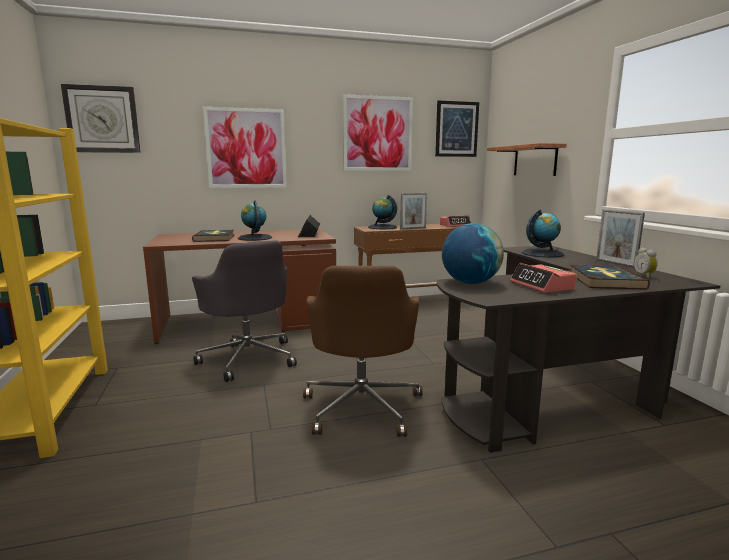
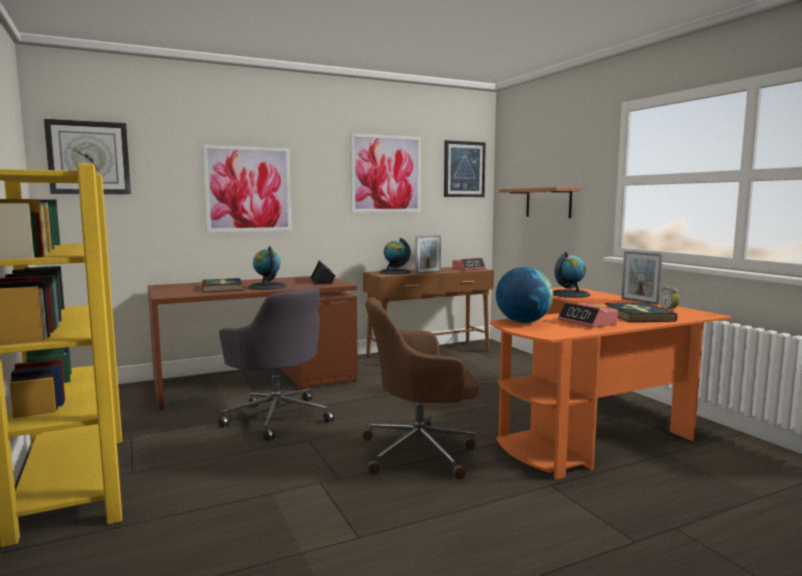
camera: 10 degrees left, 5 degrees down
(362, 406) = (421, 451): brown office chair -> brown office chair turned 90 degrees clockwise
(555, 387) = (595, 422): black desk -> orange desk

